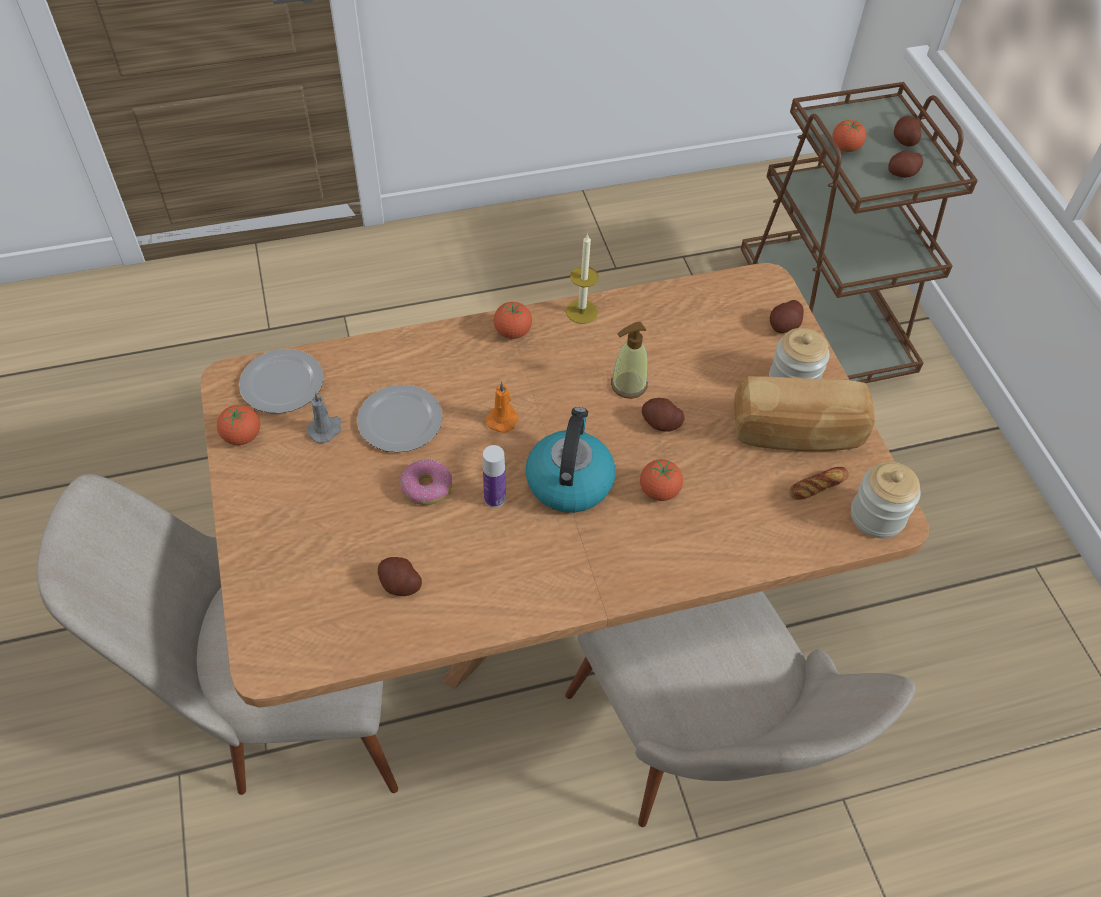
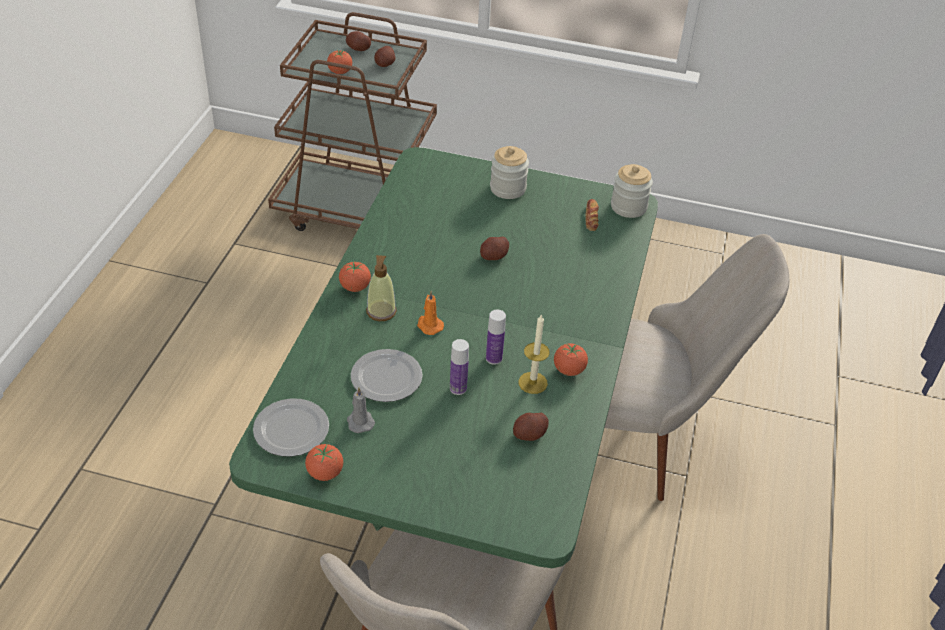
camera: 60 degrees left, 10 degrees down
(426, 488) = (458, 388): donut -> bottle
(543, 598) = (461, 468): brown dining table -> green dining table
(569, 480) = (506, 317): kettle -> none
(581, 312) = (367, 247): candle -> candle (532, 383)
(628, 385) = (450, 256): soap dispenser -> soap dispenser (381, 311)
(659, 491) = (545, 282): tomato -> tomato (569, 370)
(784, 326) = (461, 170): potato -> none
(797, 433) = (547, 206): bread -> none

